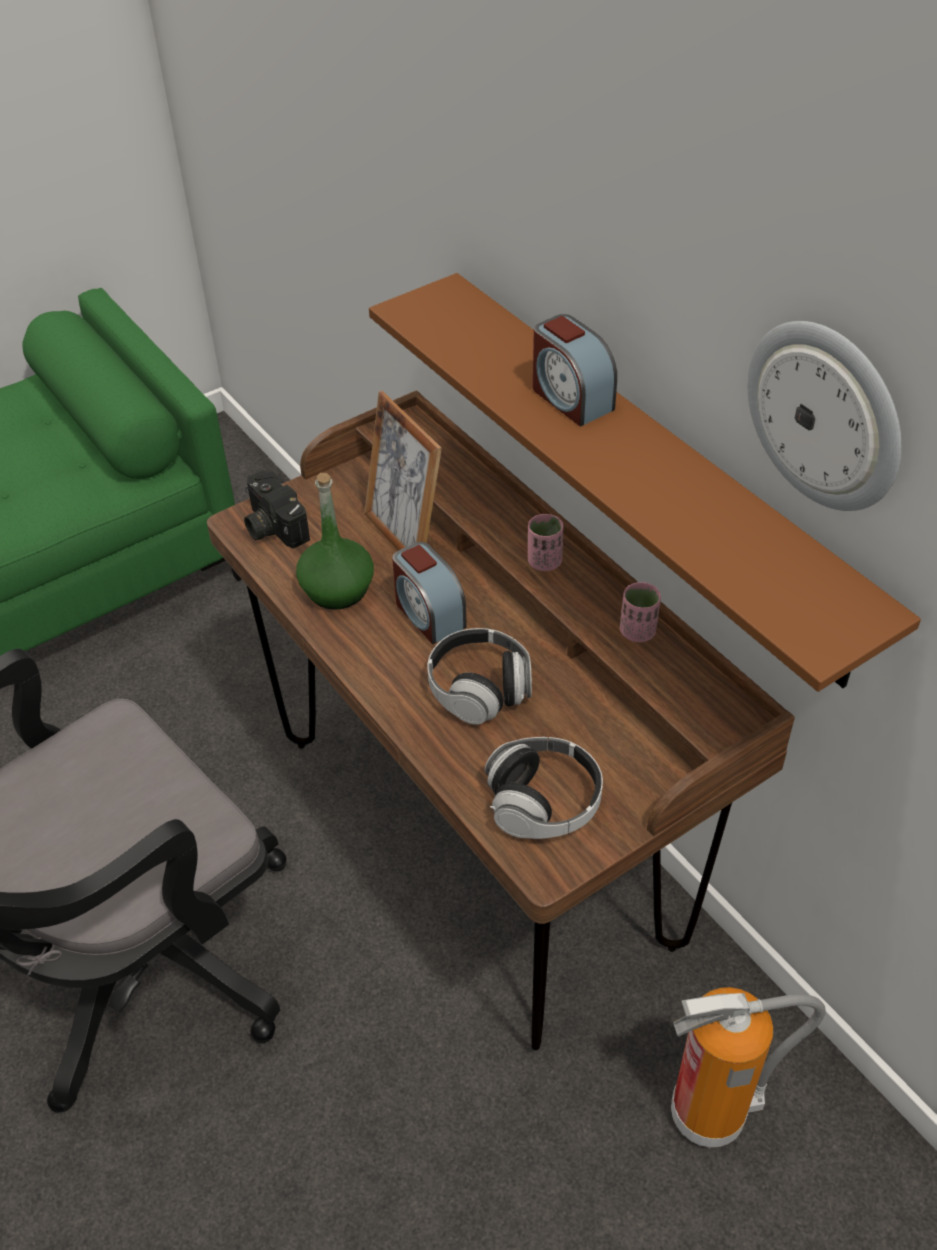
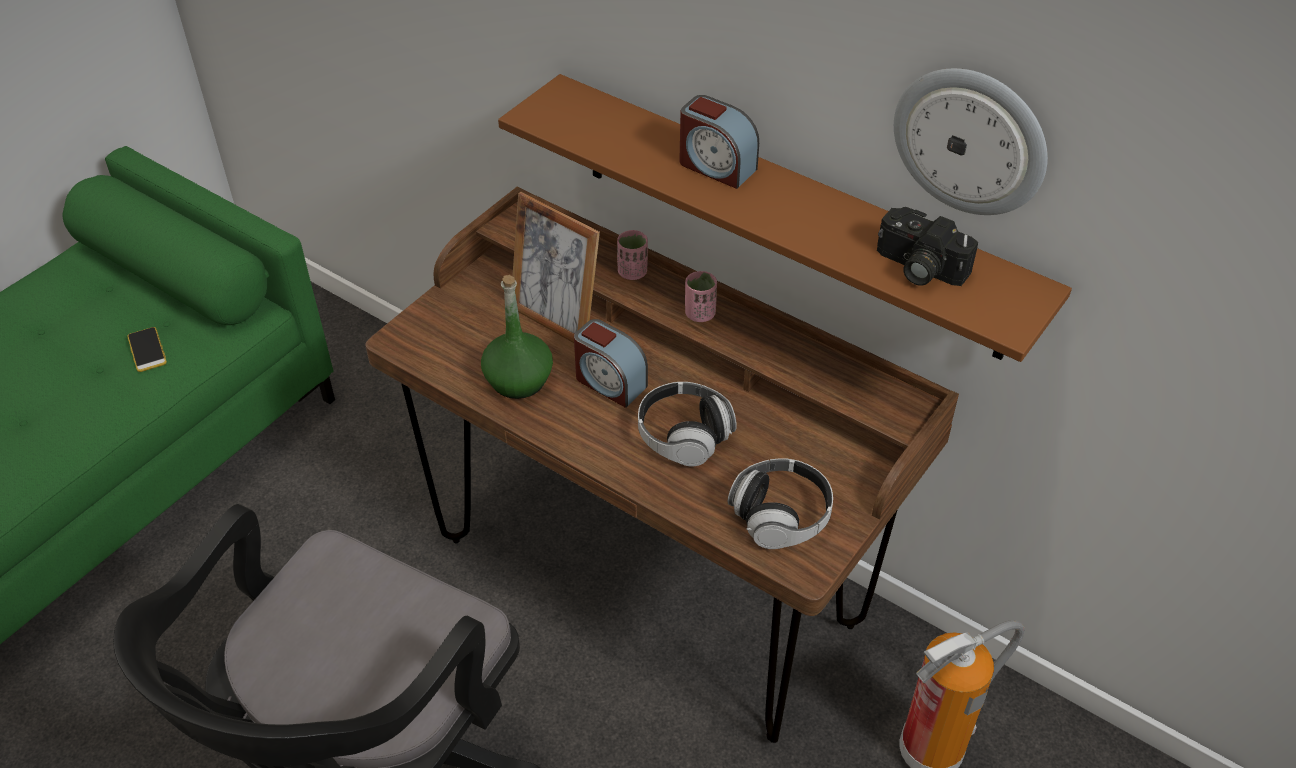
camera: 20 degrees left, 0 degrees up
(50, 485) = (147, 350): none -> phone
(271, 526) = (429, 337): camera -> camera (917, 268)
(637, 632) = (803, 355): pink cup -> pink cup (632, 272)

